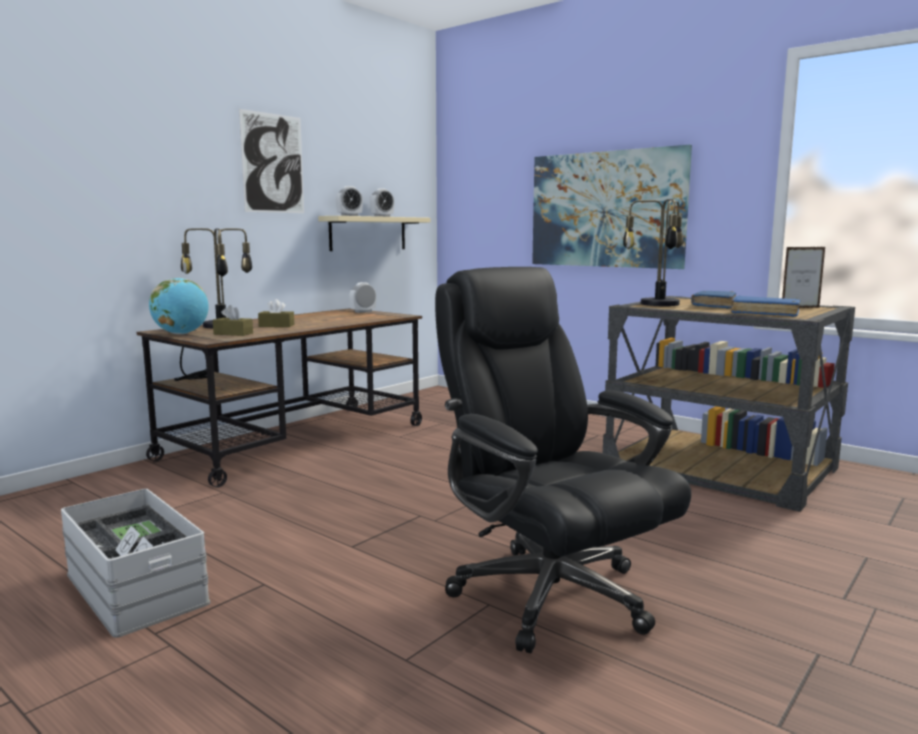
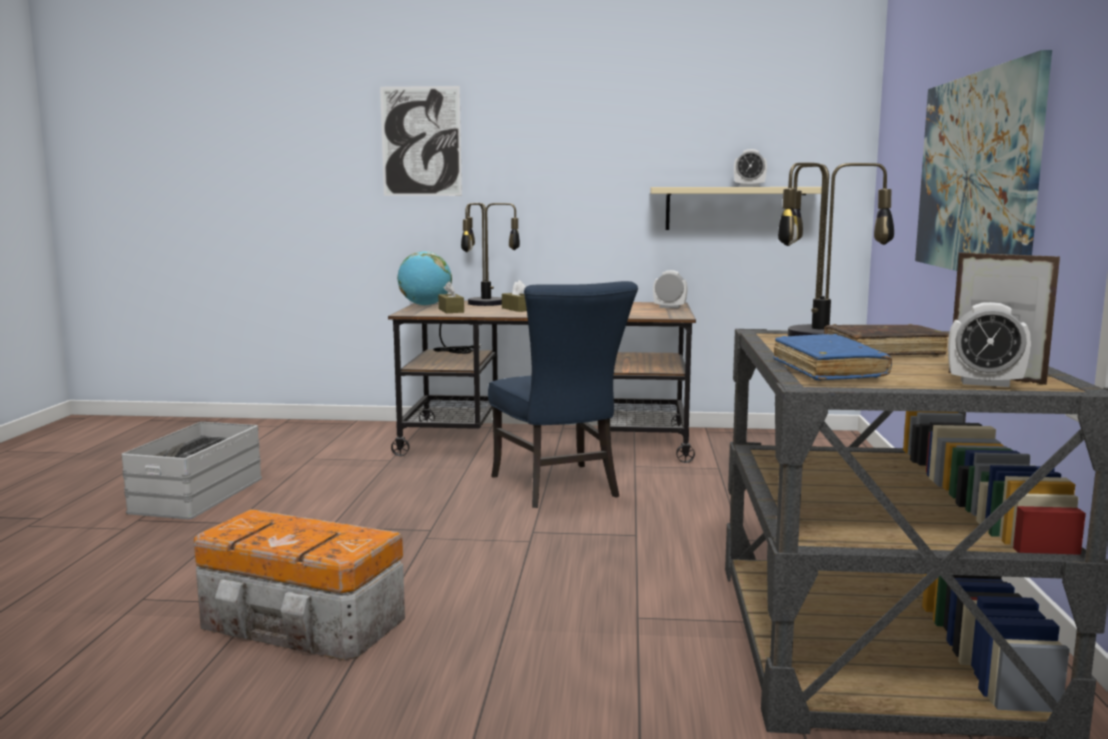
camera: 55 degrees right, 0 degrees up
(273, 163) = (589, 129): picture -> picture (421, 141)
(349, 216) = (686, 186): alarm clock -> alarm clock (984, 383)
(404, 463) = (559, 488): none -> blue chair
(550, 596) = (302, 624): black office chair -> storage box
(713, 306) = (883, 351): blue book -> brown book

